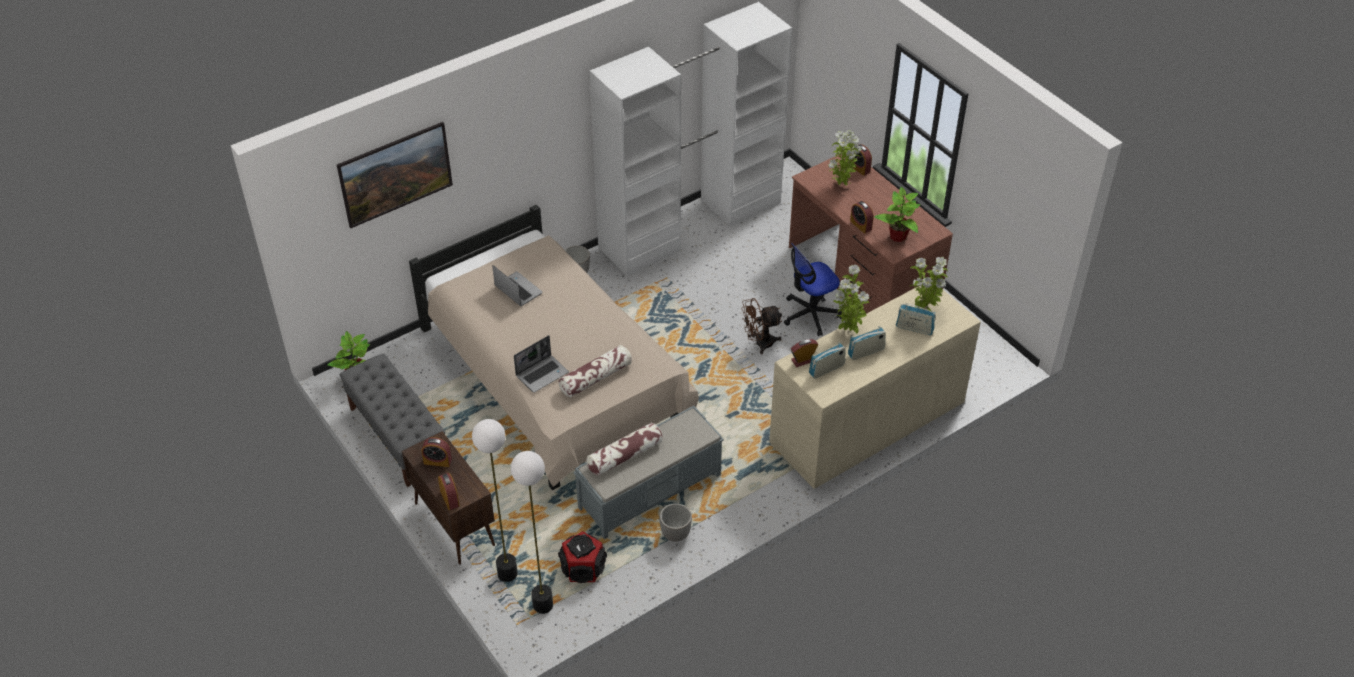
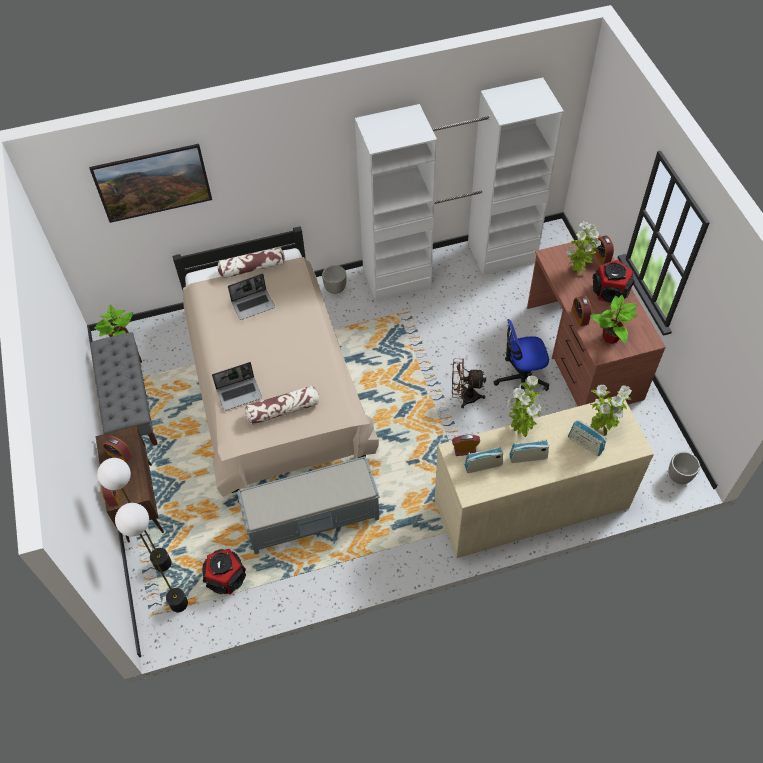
camera: 20 degrees right, 10 degrees up
(517, 290) = (253, 304): laptop -> laptop turned 90 degrees clockwise
(624, 456) = (284, 490): pillow -> pillow (252, 268)
(676, 535) = (317, 568): planter -> planter (679, 476)
(881, 197) = (610, 292): none -> speaker

